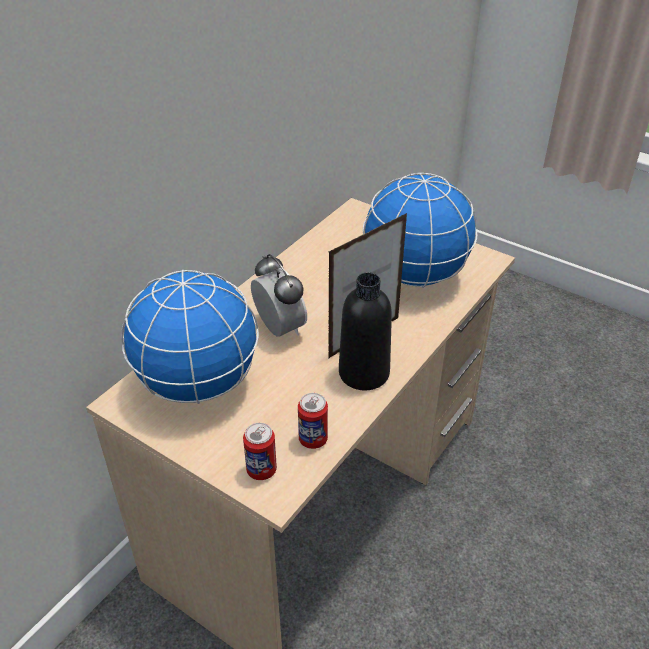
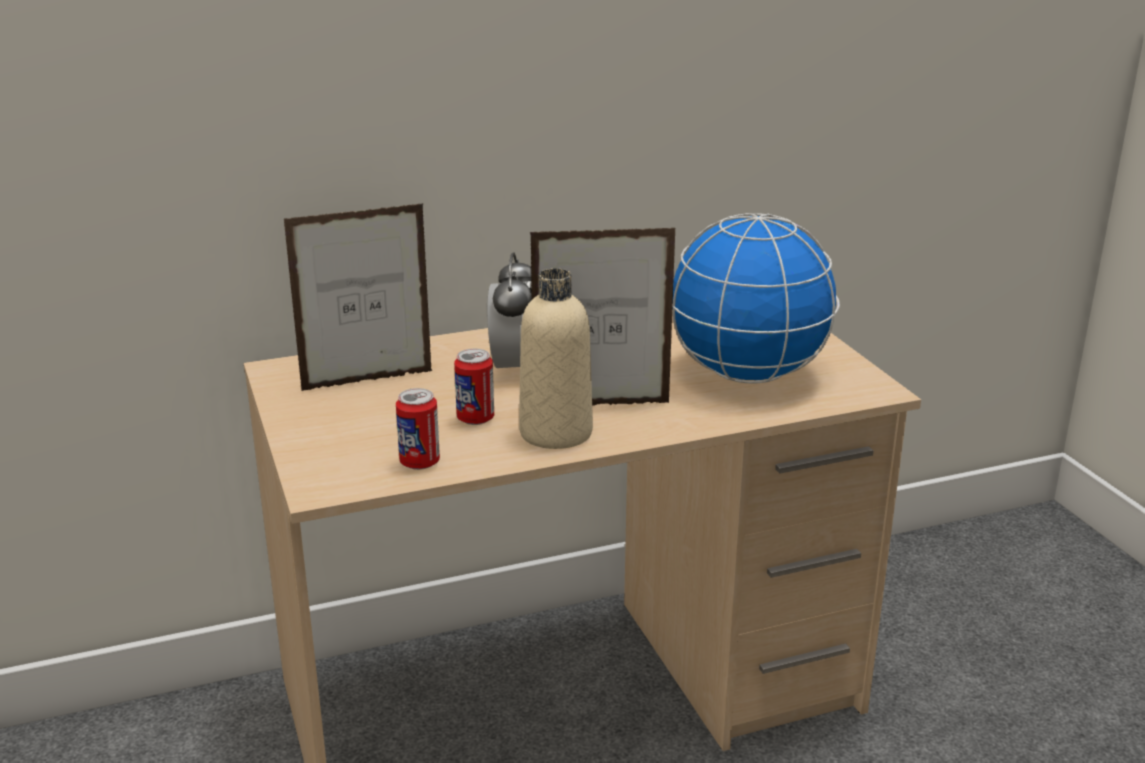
camera: 35 degrees right, 15 degrees down
(197, 383) = (368, 381): globe -> picture frame
(261, 470) = (333, 465): can -> can (475, 419)
(364, 373) = (556, 433): black bottle -> beige bottle

